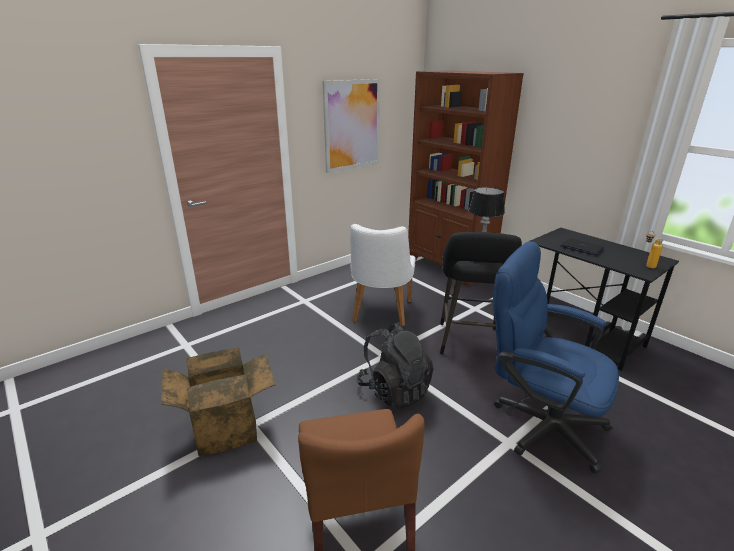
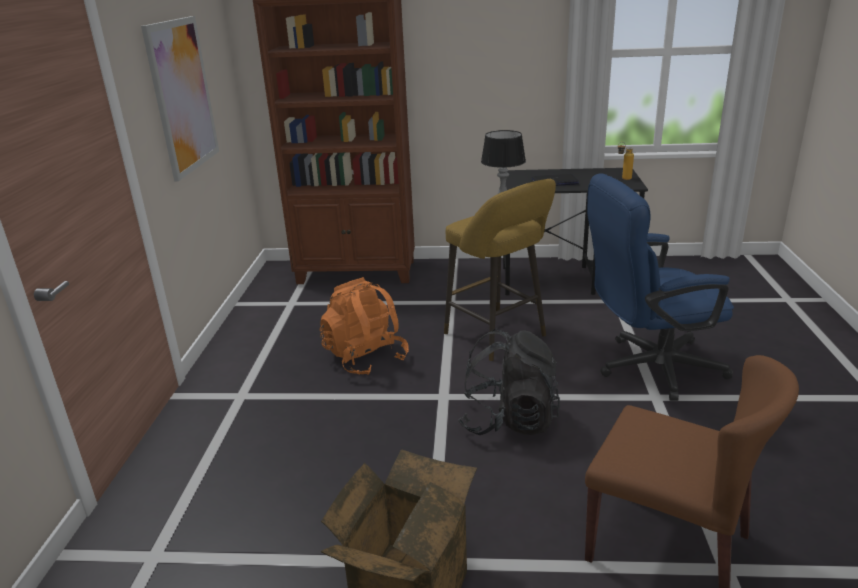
camera: 45 degrees left, 0 degrees up
(380, 314) = (365, 358): white chair -> orange backpack
(469, 343) = (498, 336): black stool -> yellow stool

